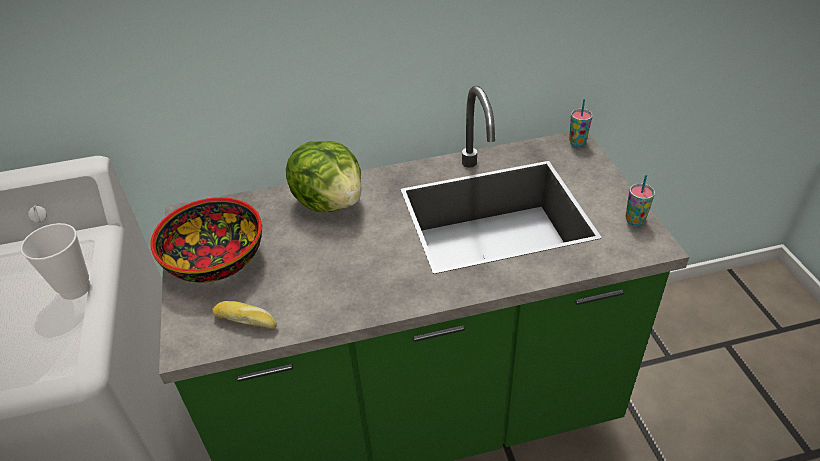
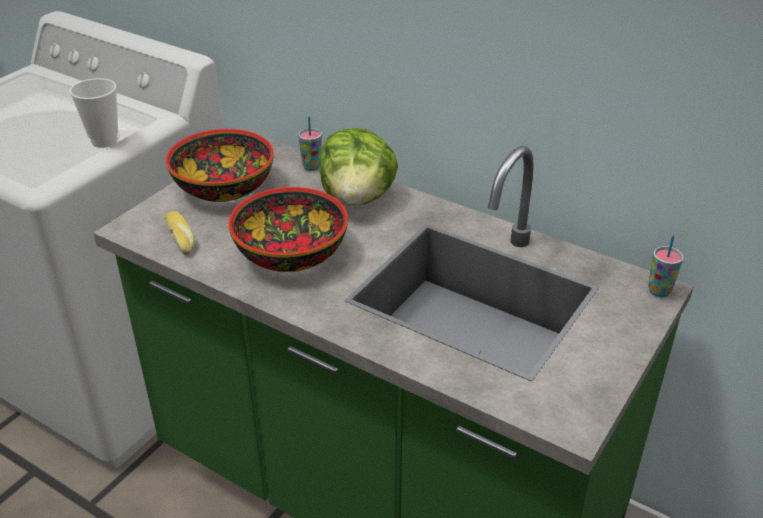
camera: 45 degrees right, 5 degrees down
(349, 269) = (292, 254): none -> bowl
(634, 221) = (591, 392): cup -> cup (311, 167)

